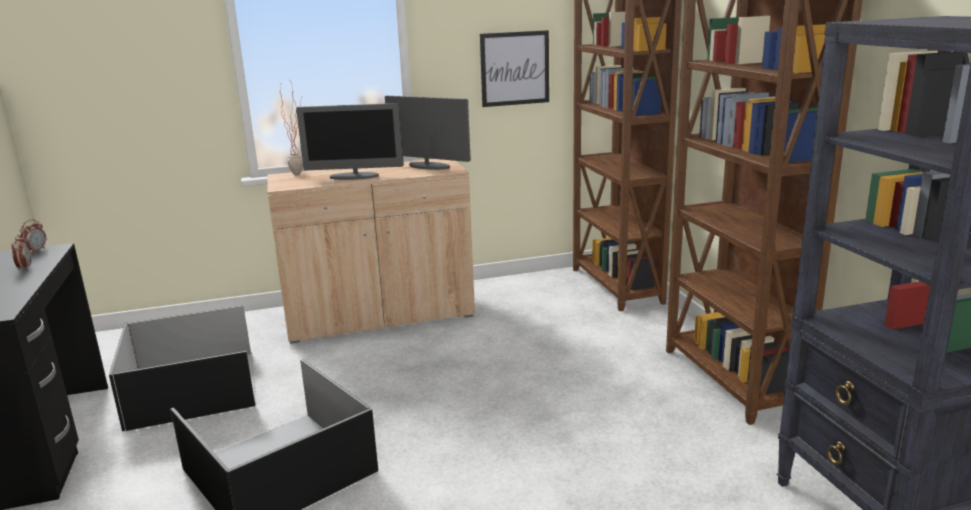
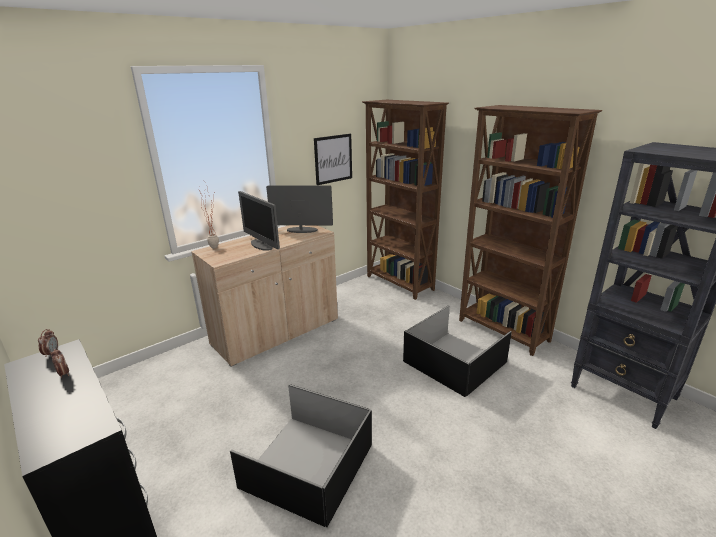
camera: 25 degrees left, 5 degrees up
(193, 390) = (188, 422): black storage box -> black storage box (455, 362)
(354, 176) = (262, 245): monitor -> monitor turned 75 degrees clockwise

